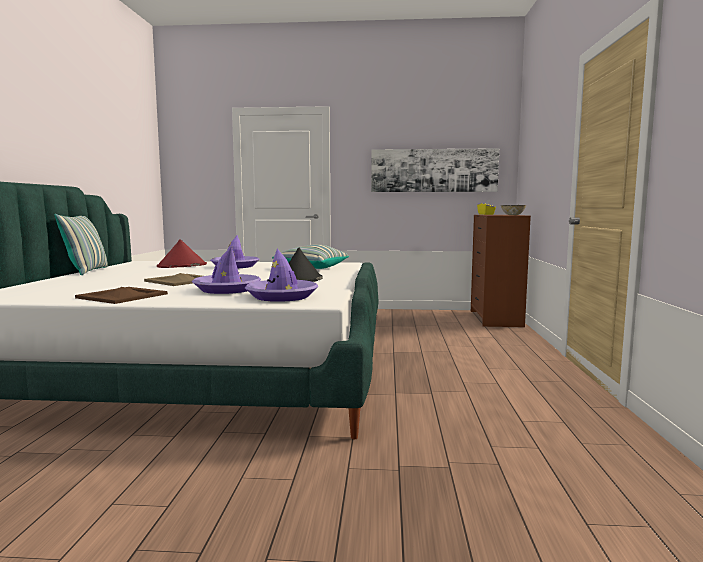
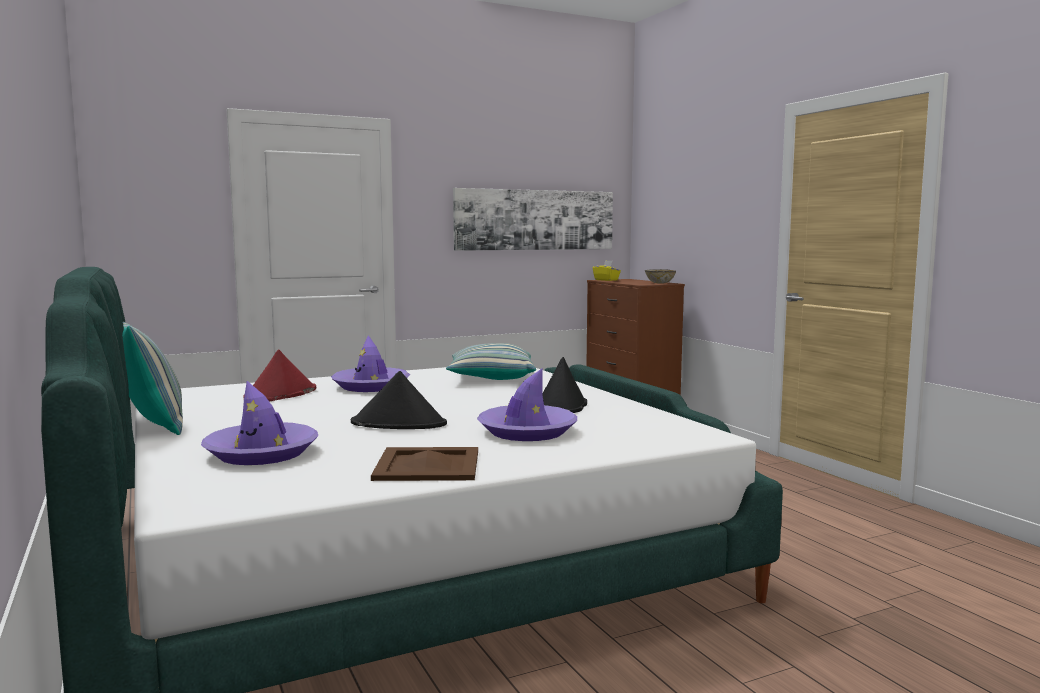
camera: 30 degrees left, 0 degrees up
(181, 280) = (399, 424): beige tray -> black hat
(282, 296) = (636, 433): purple hat -> purple hat (262, 453)

